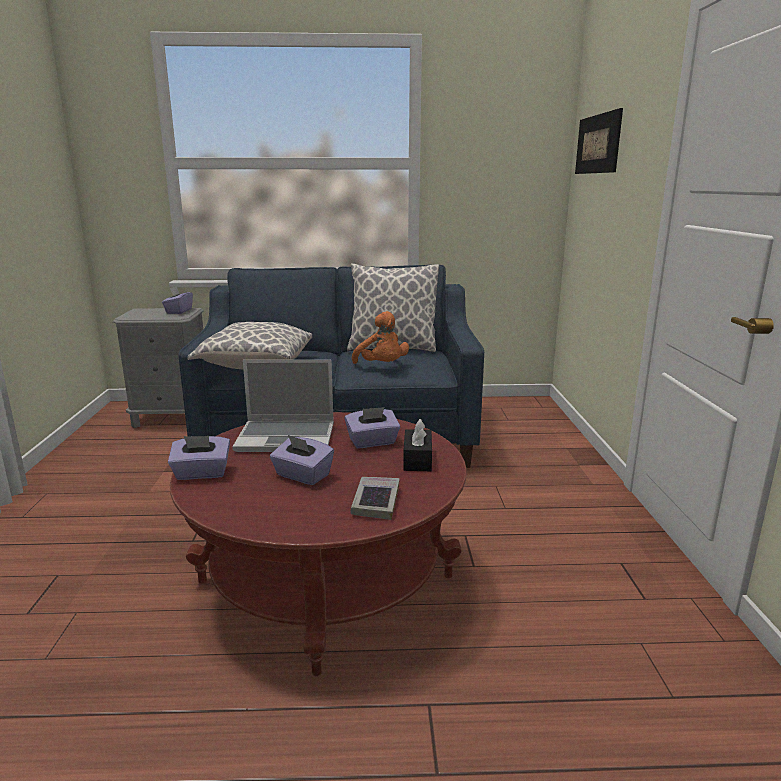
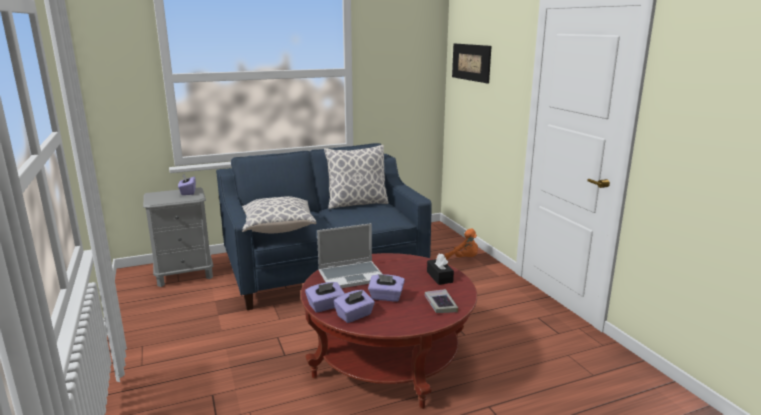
camera: 20 degrees left, 0 degrees up
(372, 442) = (405, 271): purple tissue box -> purple tissue box (354, 315)
(382, 366) = (364, 219): orange plush toy -> orange plush toy (464, 259)

